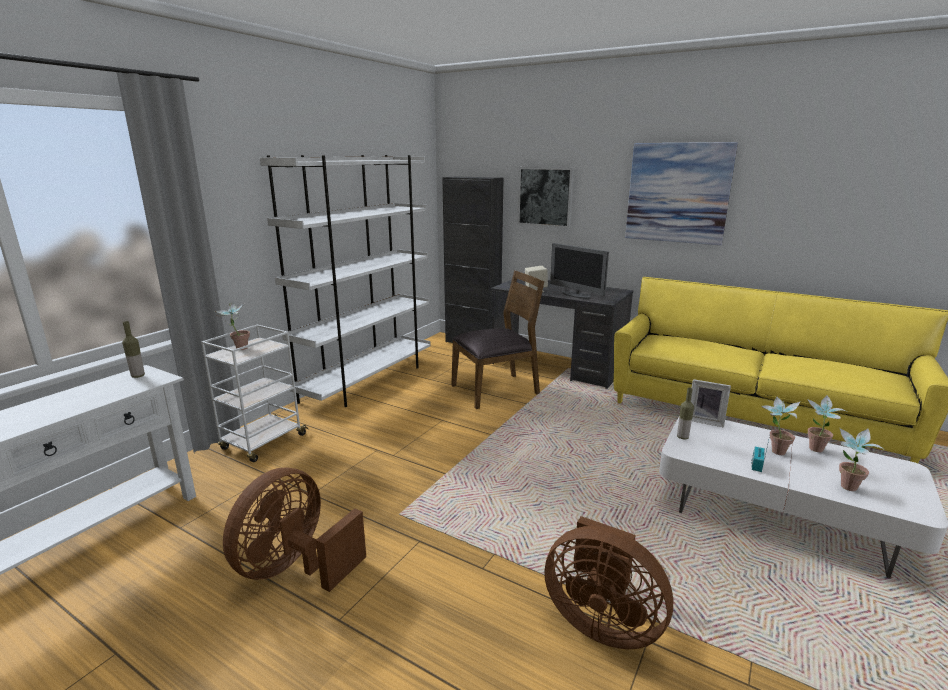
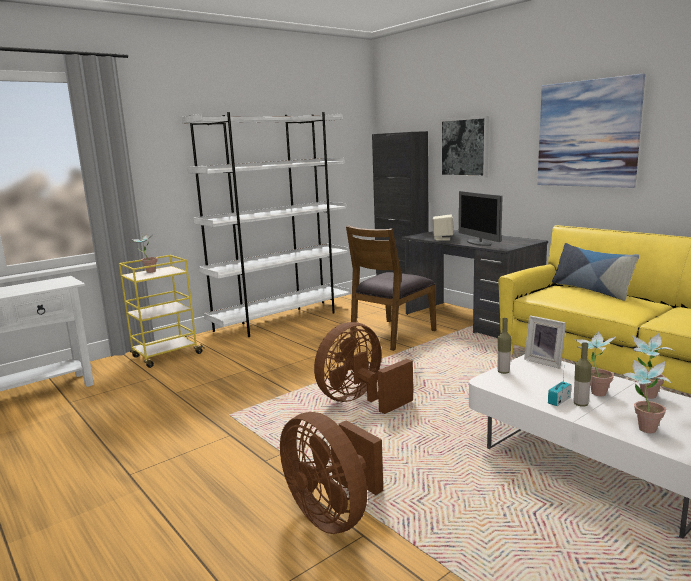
camera: 20 degrees right, 5 degrees down
(138, 376) = (58, 281): bottle -> bottle (580, 404)
(263, 443) = (166, 355): white cart -> yellow cart
(295, 568) = (125, 438): brown fan -> brown fan (360, 401)
(496, 390) = (392, 335): brown chair -> brown chair turned 135 degrees clockwise
(692, 340) = (591, 290): none -> pillow

